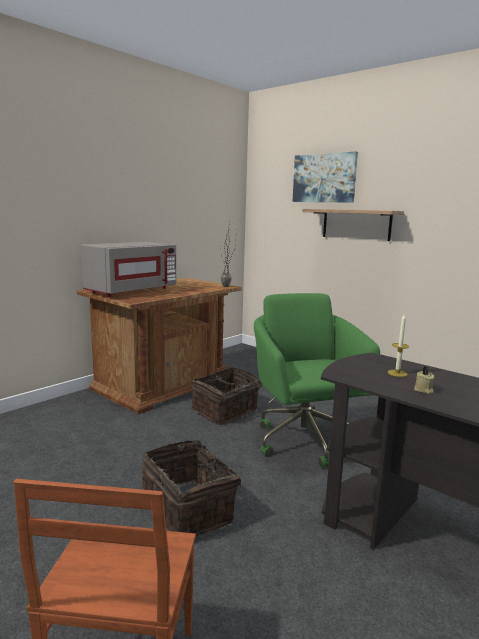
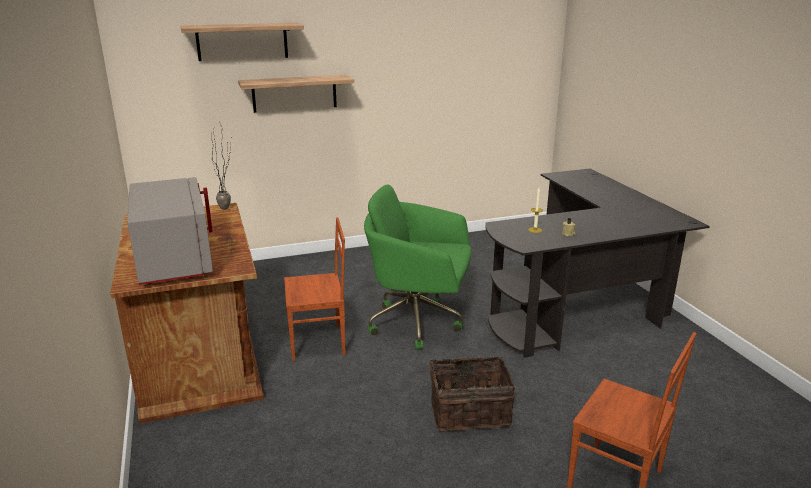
camera: 60 degrees left, 10 degrees up
(226, 411) = (318, 342): basket -> brown chair
(324, 178) = (242, 41): picture -> shelf

